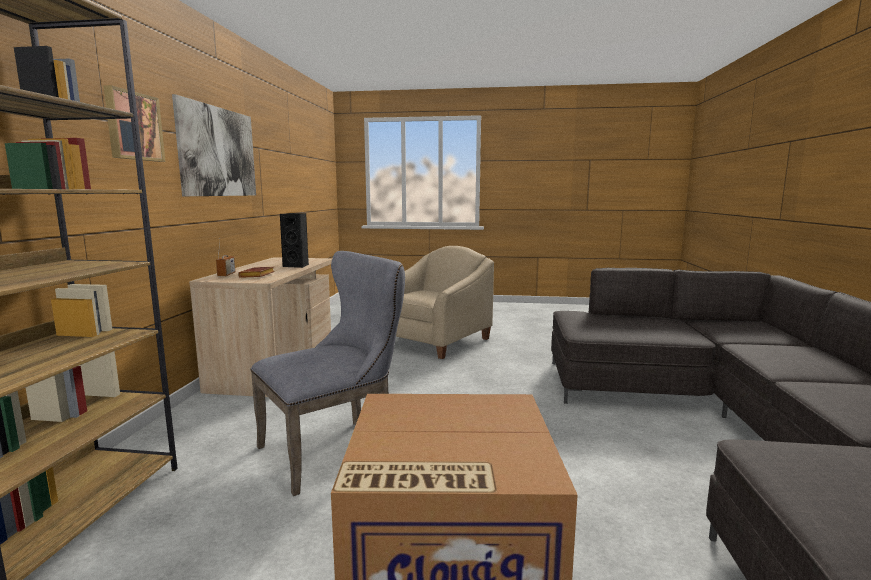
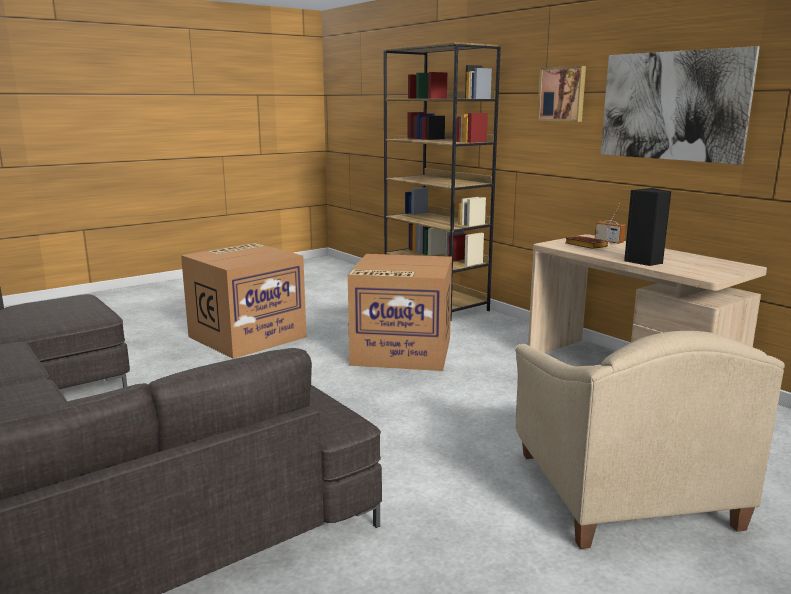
camera: 135 degrees right, 5 degrees up
(336, 448) = (400, 352): grey chair -> cardboard box

